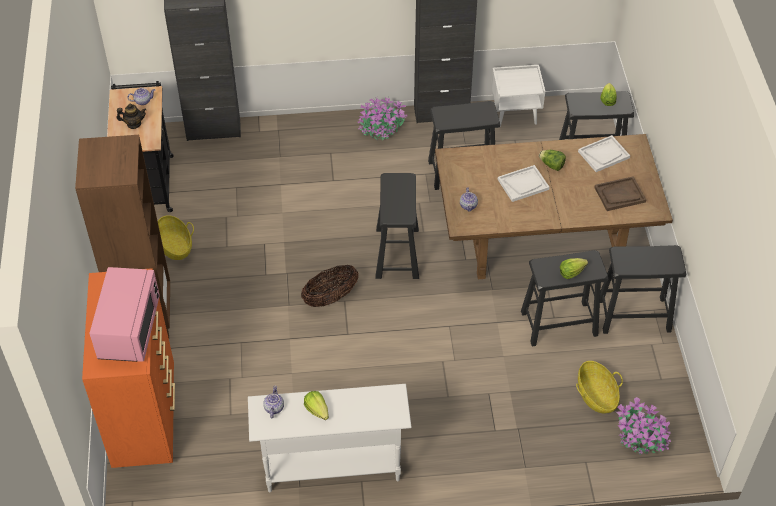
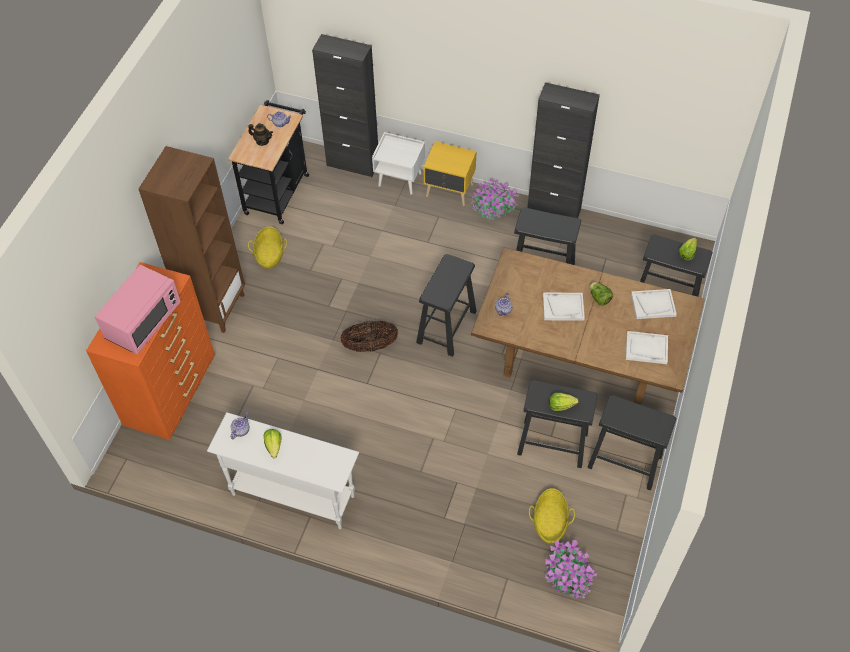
camera: 25 degrees right, 5 degrees up
(328, 126) = (450, 191): none -> yellow nightstand
(515, 114) = (619, 234): white nightstand -> white nightstand (400, 179)
(619, 195) = (646, 348): brown tray -> white tray

